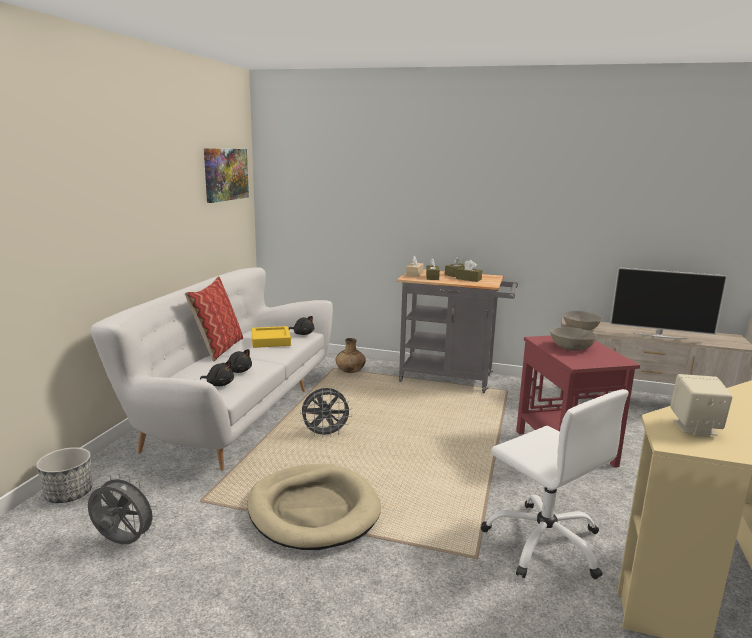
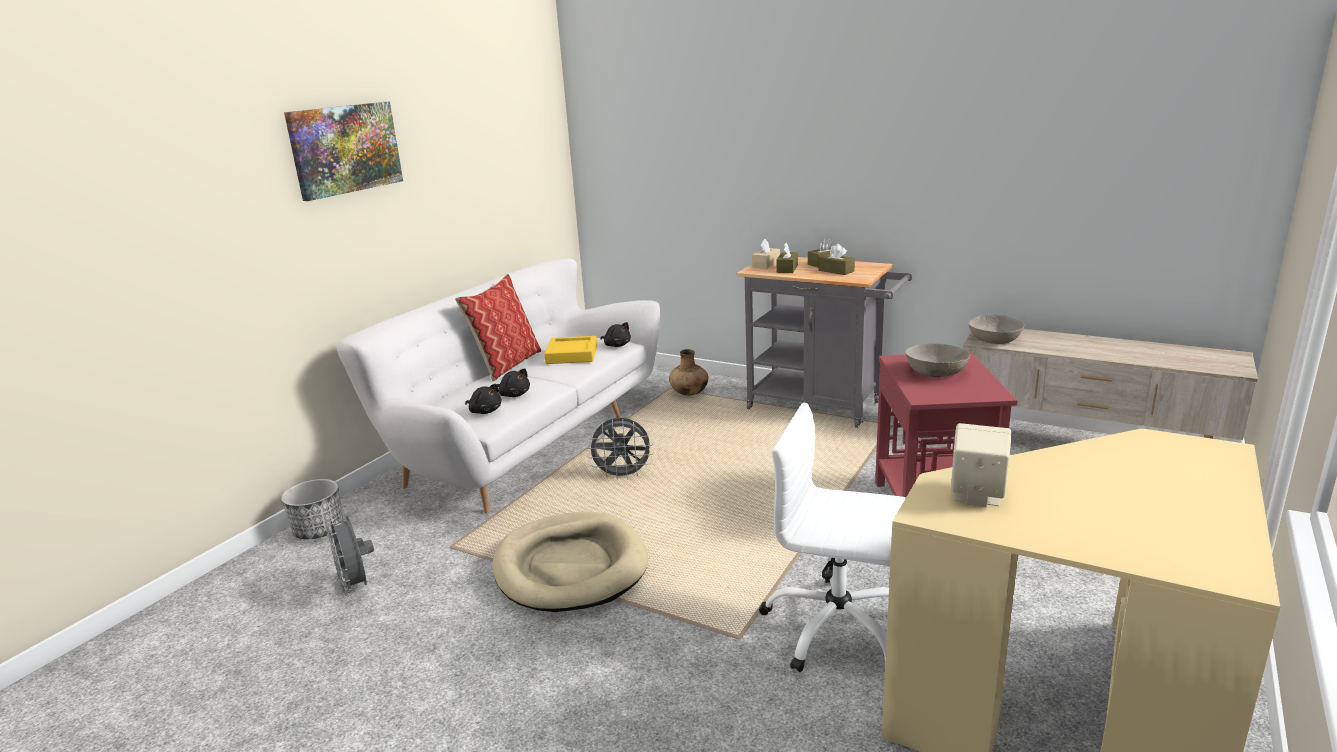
camera: 15 degrees right, 5 degrees up
(123, 543) = (356, 586): grey fan -> grey fan turned 150 degrees counterclockwise
(225, 174) = (524, 139): picture -> picture (345, 149)
(544, 542) = (837, 627): white office chair -> white office chair turned 135 degrees clockwise
(659, 336) = (1109, 353): television -> none

